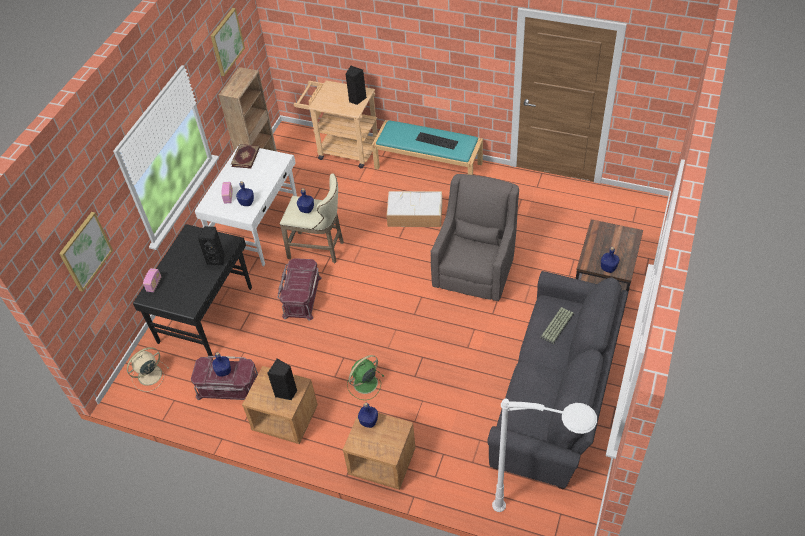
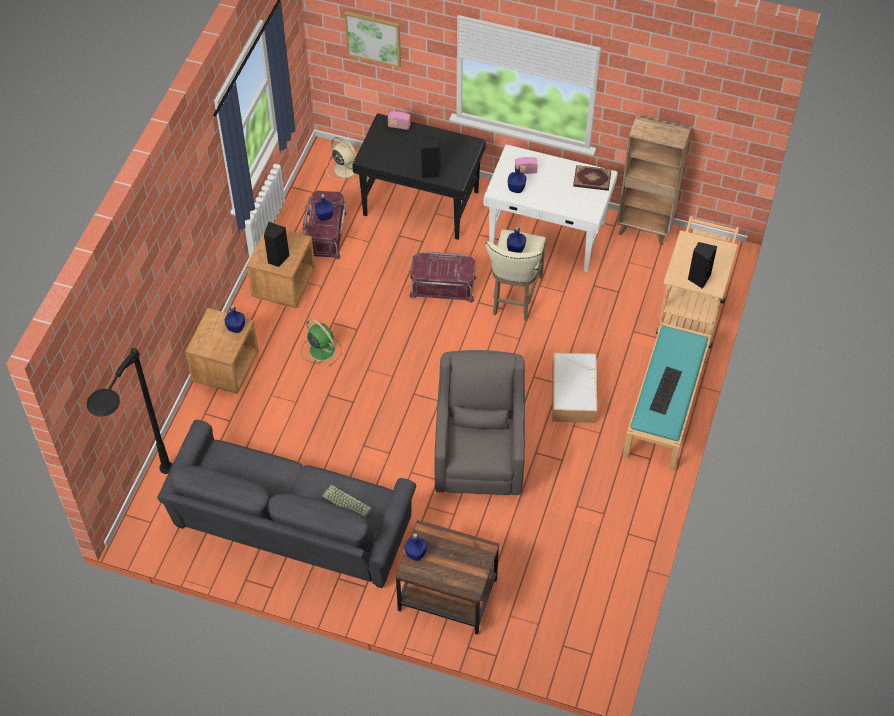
camera: 85 degrees right, 5 degrees up
(226, 41) = (689, 95): picture -> none
(475, 270) = (479, 457): grey armchair -> grey armchair turned 105 degrees counterclockwise
(541, 518) = (148, 504): white floor lamp -> black floor lamp

